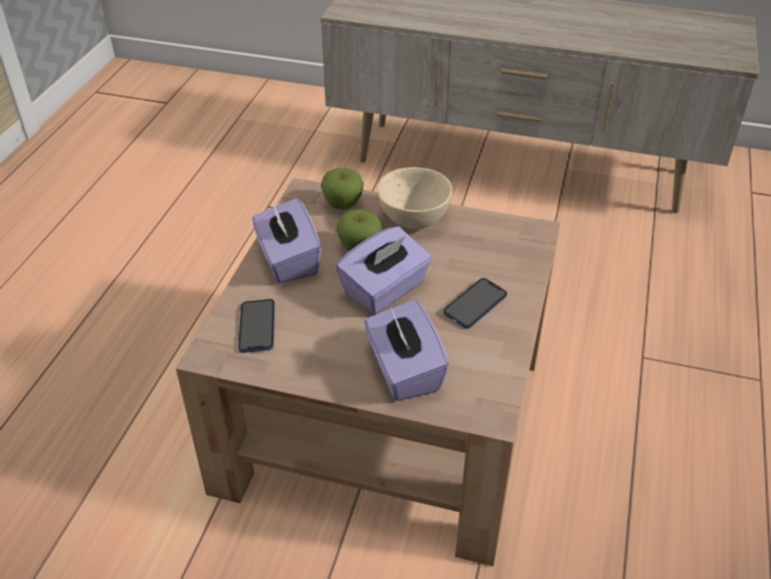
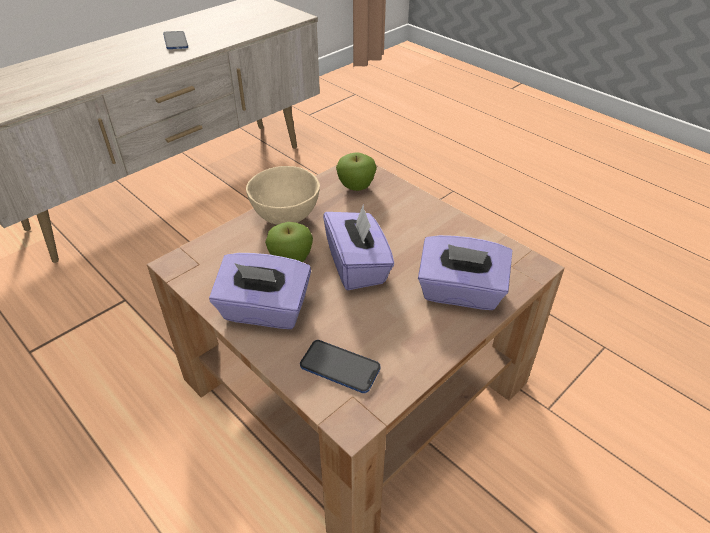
camera: 60 degrees left, 0 degrees up
(343, 205) = (223, 248): apple -> apple (356, 187)
(475, 304) = (412, 226): phone -> phone (175, 41)

